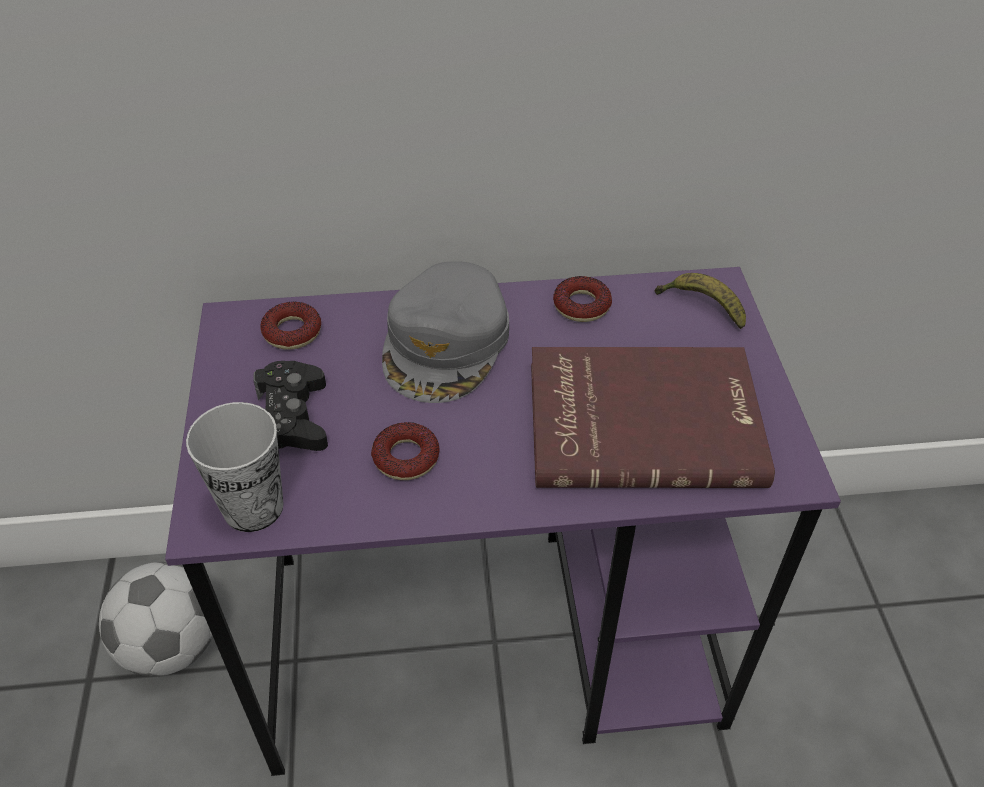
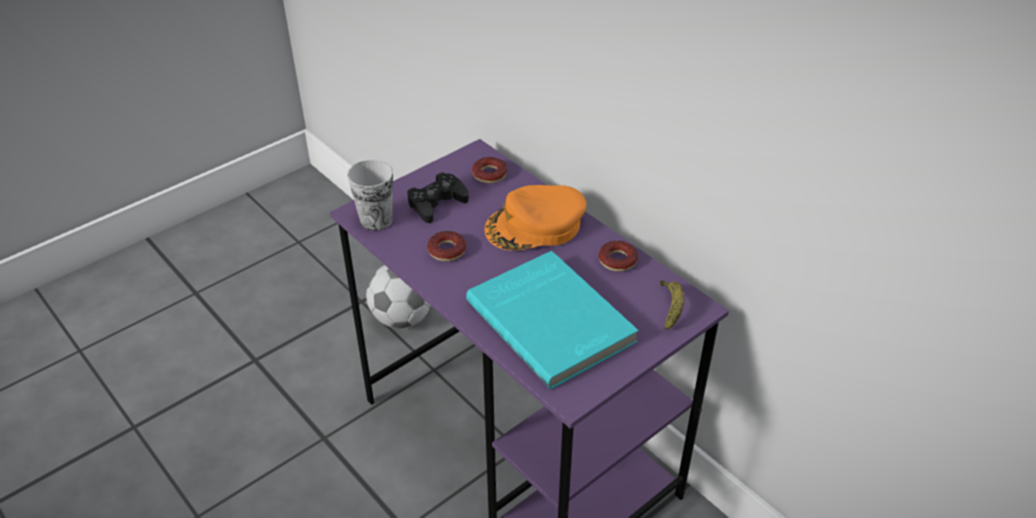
camera: 55 degrees right, 5 degrees down
(446, 343) = (535, 226): grey cap -> orange cap
(642, 420) = (553, 320): red book -> turquoise book

